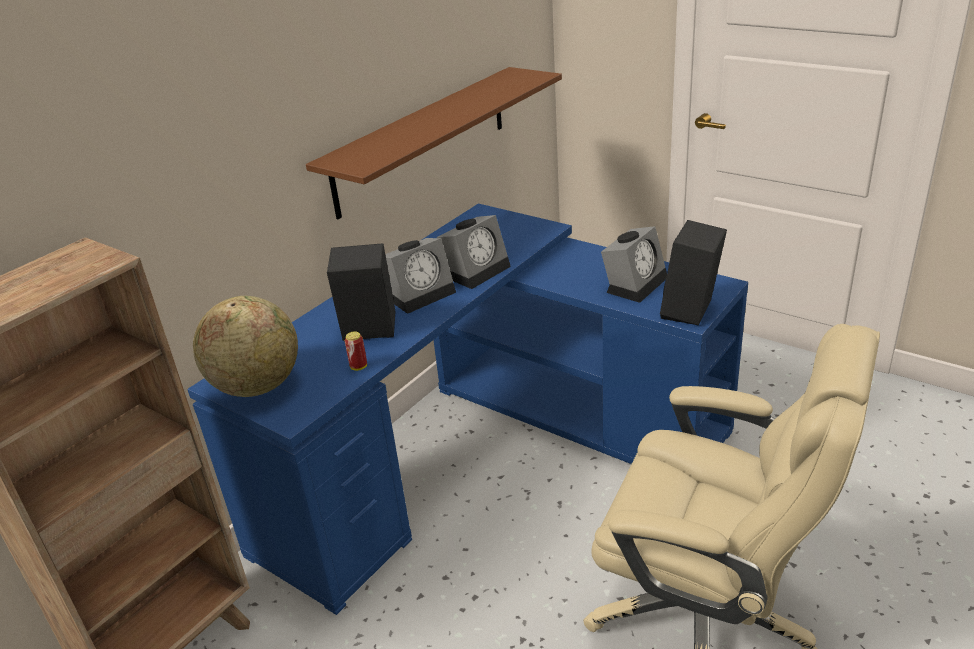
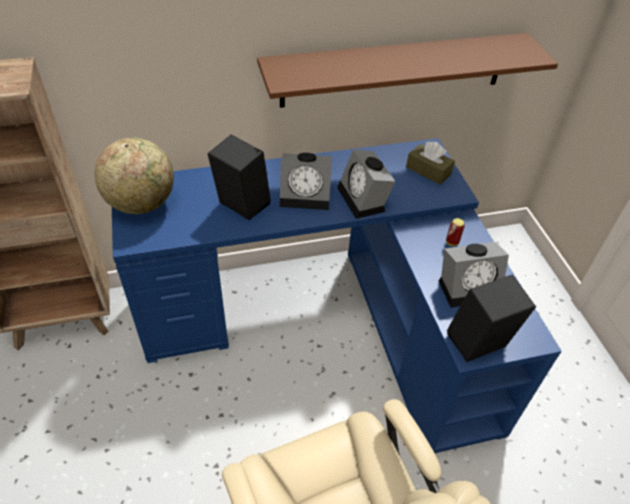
camera: 35 degrees right, 15 degrees up
(358, 367) = (204, 230): can -> can (452, 242)
(477, 270) = (364, 200): alarm clock -> alarm clock turned 75 degrees clockwise
(502, 226) = (428, 171): none -> brown tissue box

